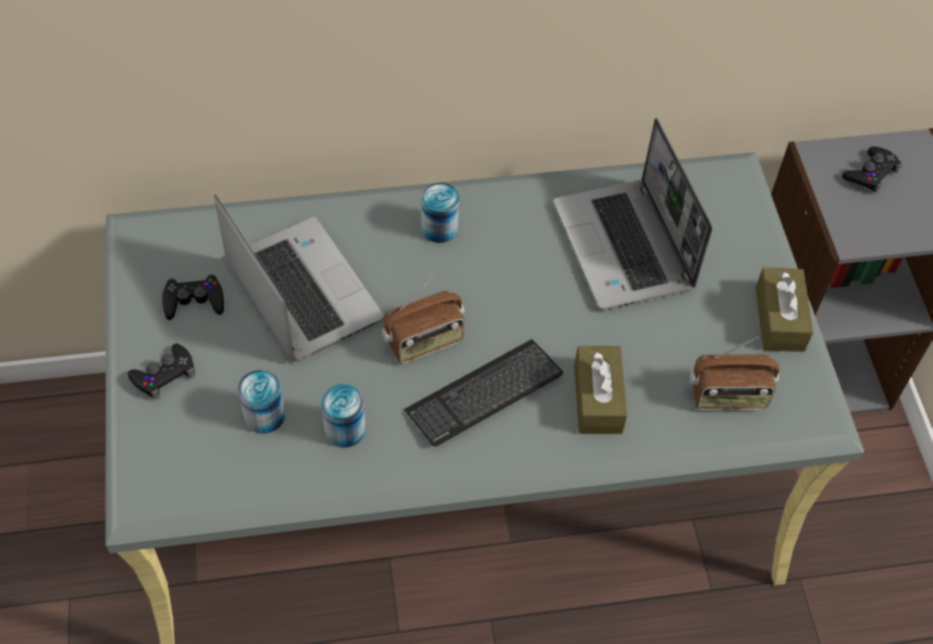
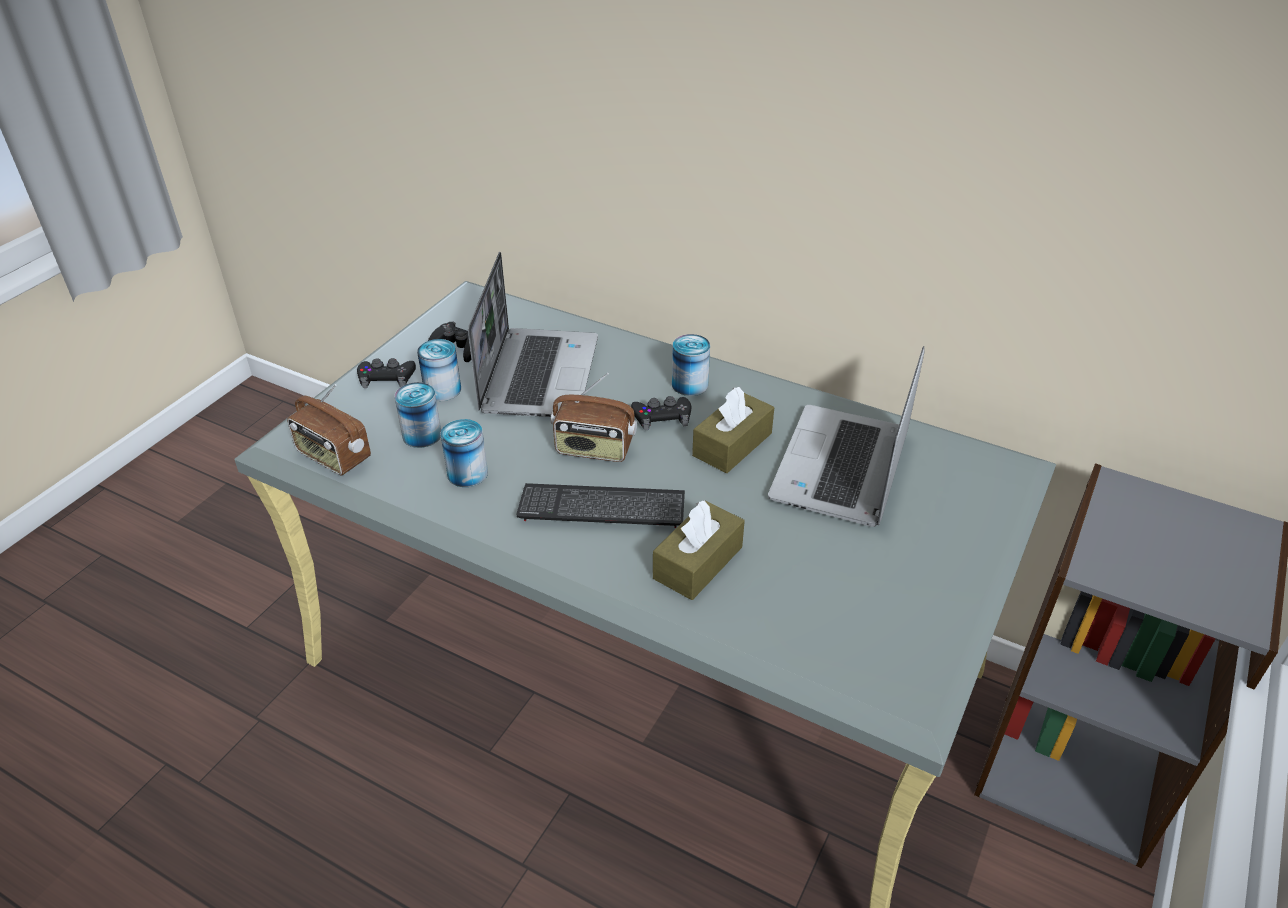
camera: 40 degrees right, 15 degrees down
(231, 357) = (442, 389): none -> can
(728, 397) = (828, 628): radio -> radio (333, 457)
(779, 319) = (949, 595): brown tissue box -> brown tissue box (732, 444)
(871, 174) = (1171, 526): black game controller -> black game controller (662, 417)

